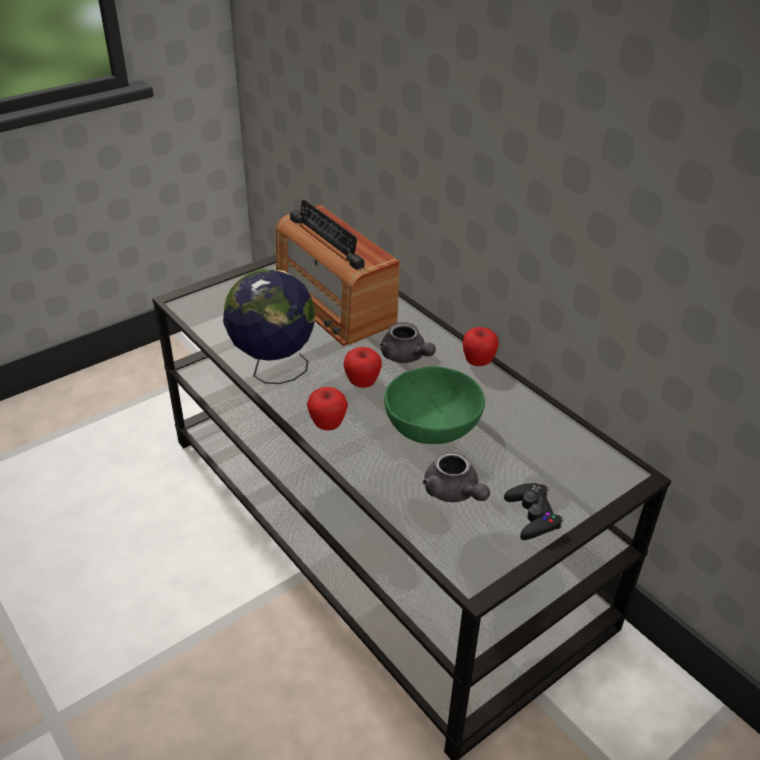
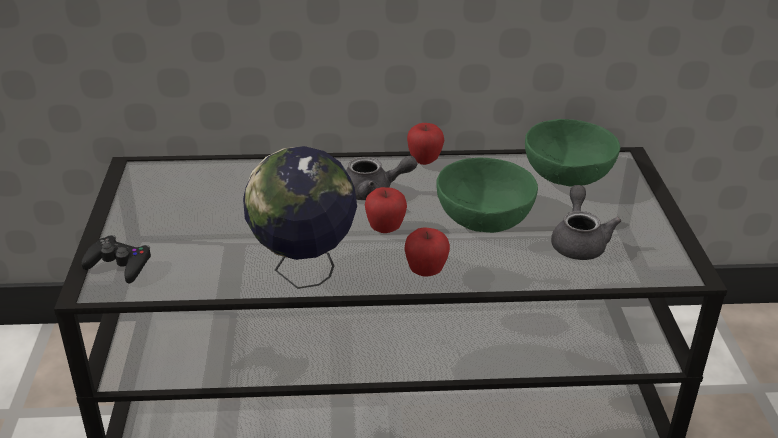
camera: 55 degrees left, 5 degrees down
(334, 304) = (239, 196): radio -> none
(454, 493) = (578, 242): grey teapot -> grey teapot turned 90 degrees counterclockwise
(532, 515) = (636, 217): black game controller -> black game controller (119, 265)
(556, 448) = (568, 174): none -> green bowl

